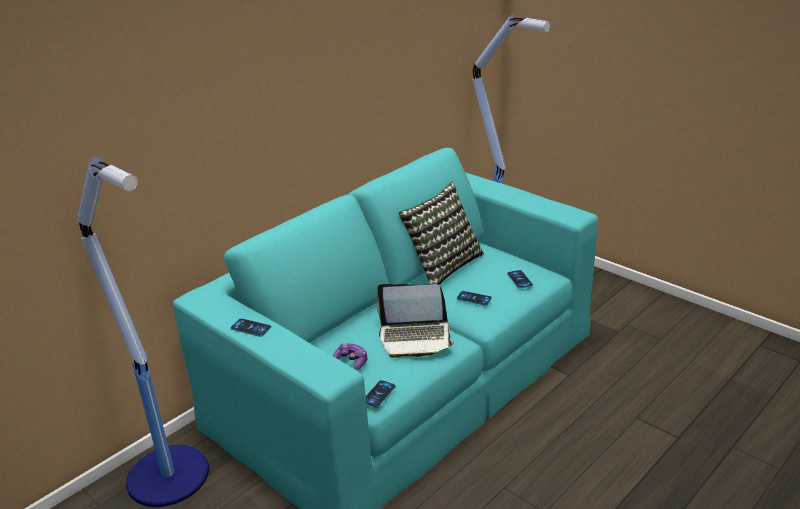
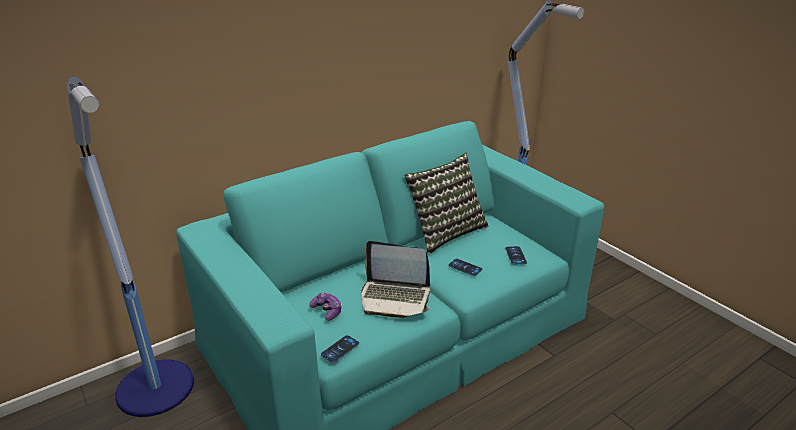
camera: 10 degrees right, 0 degrees up
(250, 328) = (229, 265): phone -> none

